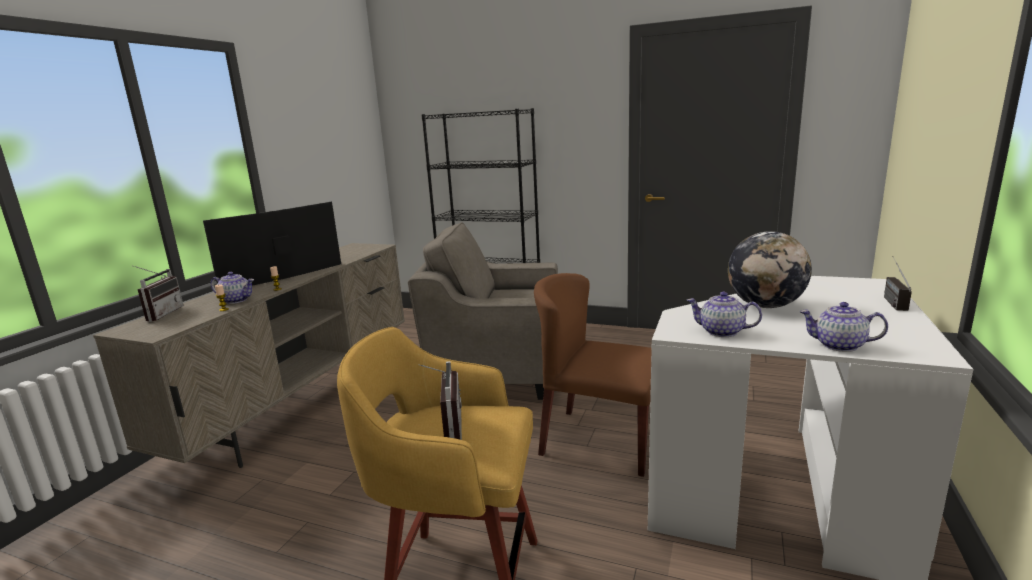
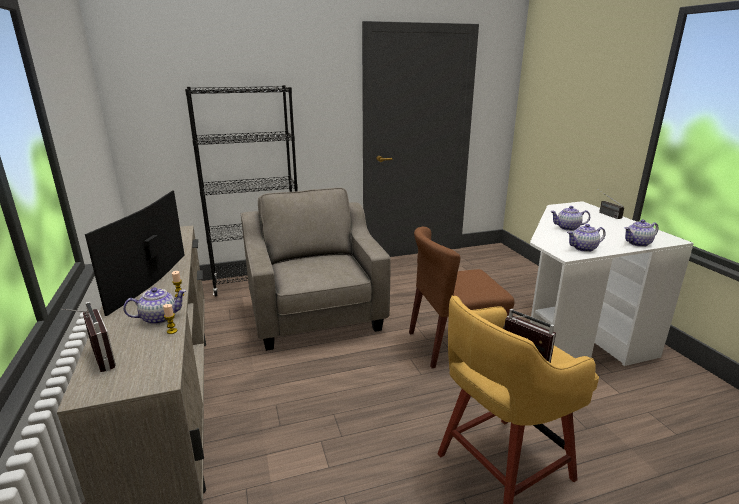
camera: 40 degrees left, 5 degrees up
(500, 368) = (316, 317): grey armchair -> grey armchair turned 105 degrees clockwise
(765, 306) = (567, 228): globe -> teapot

